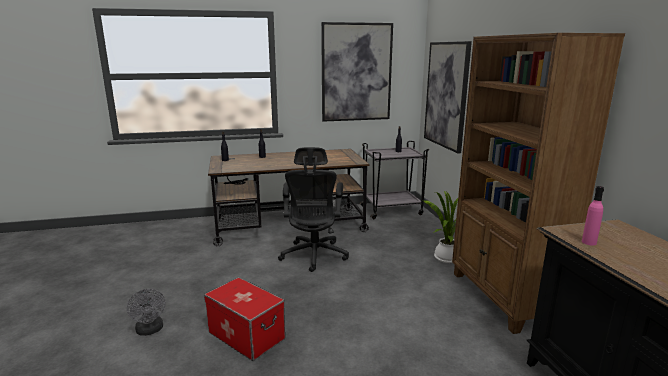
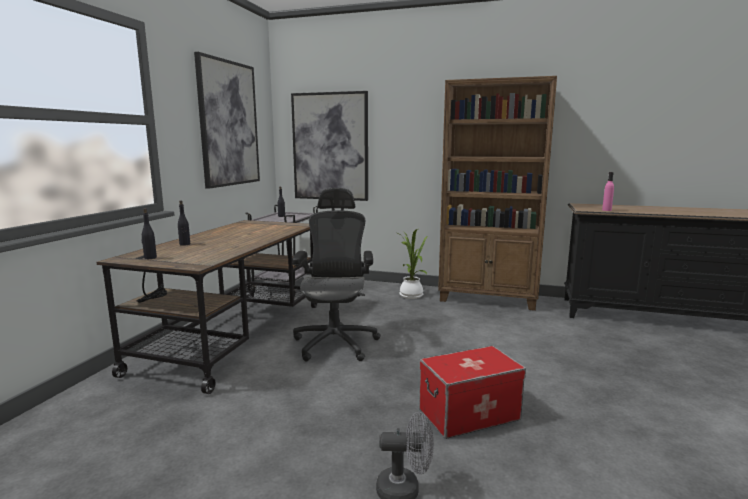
camera: 60 degrees left, 5 degrees down
(313, 257) = (336, 342): office chair -> office chair turned 120 degrees counterclockwise

